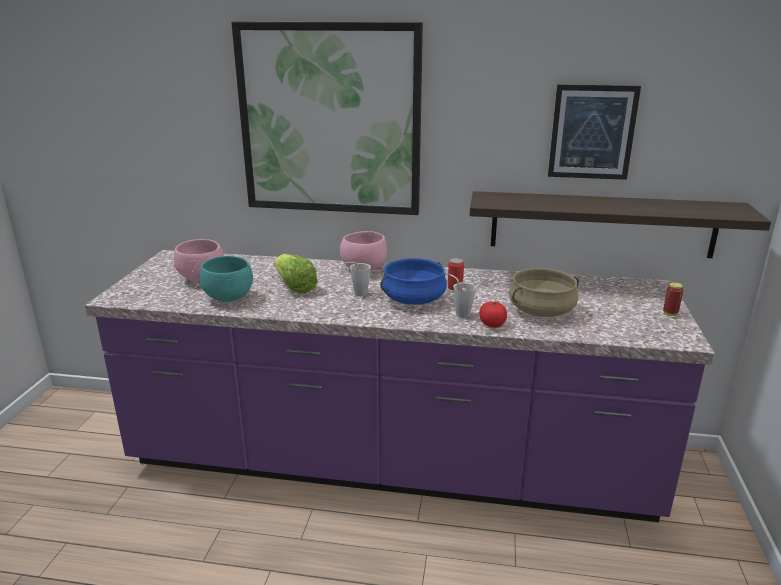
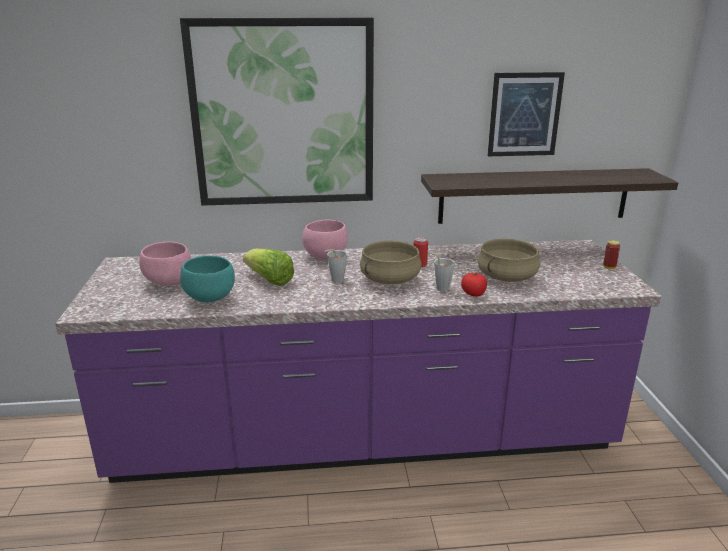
camera: 15 degrees left, 0 degrees up
(413, 299) = (389, 279): blue cooking pot -> beige cooking pot

